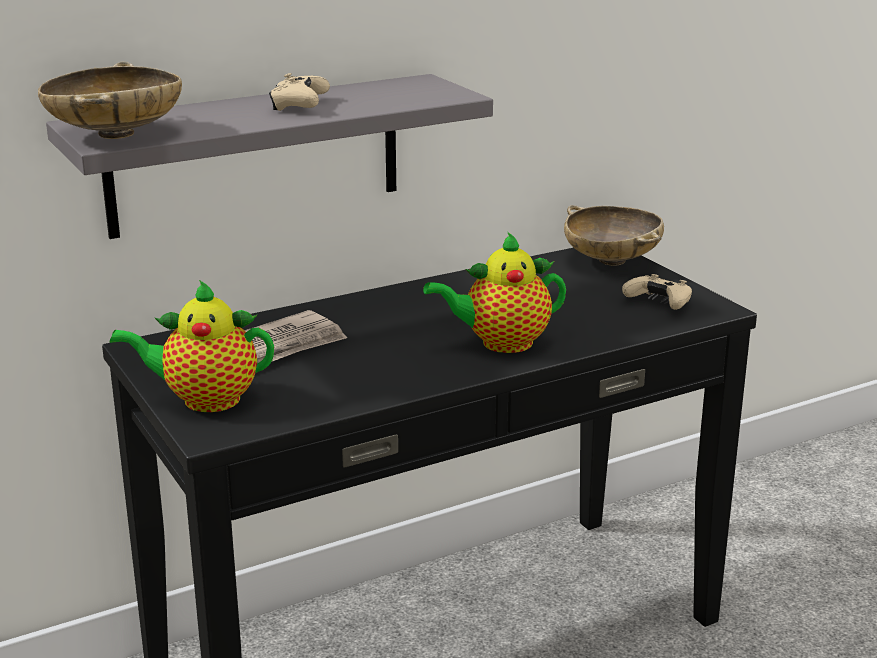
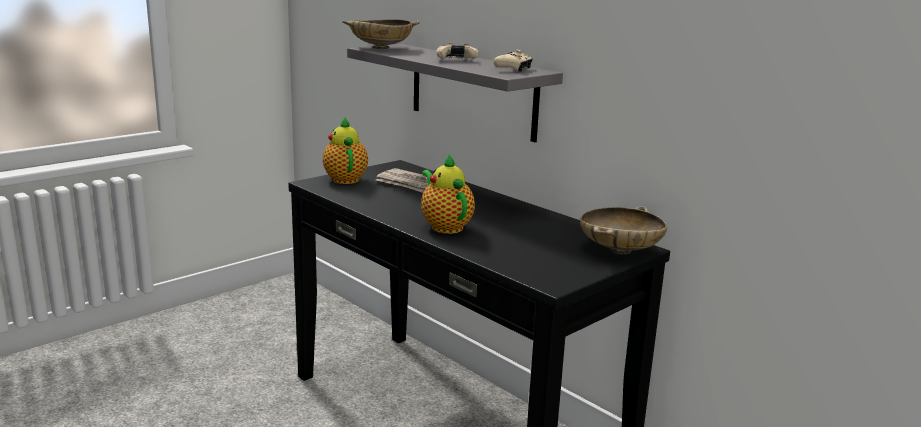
camera: 75 degrees right, 5 degrees down
(659, 303) = (547, 265): beige game controller -> beige game controller (513, 69)

